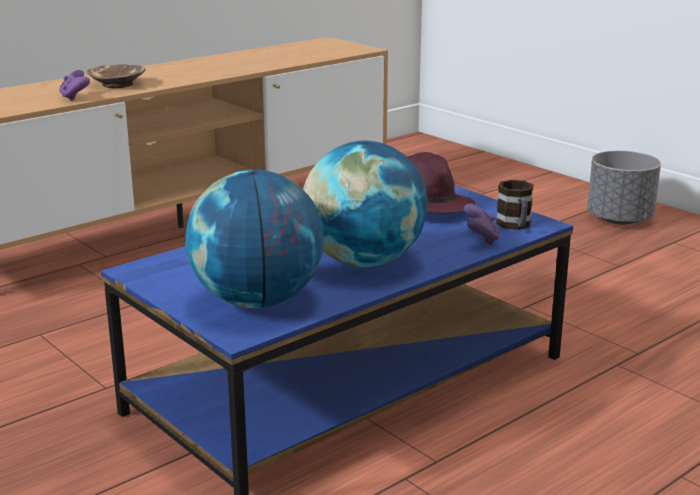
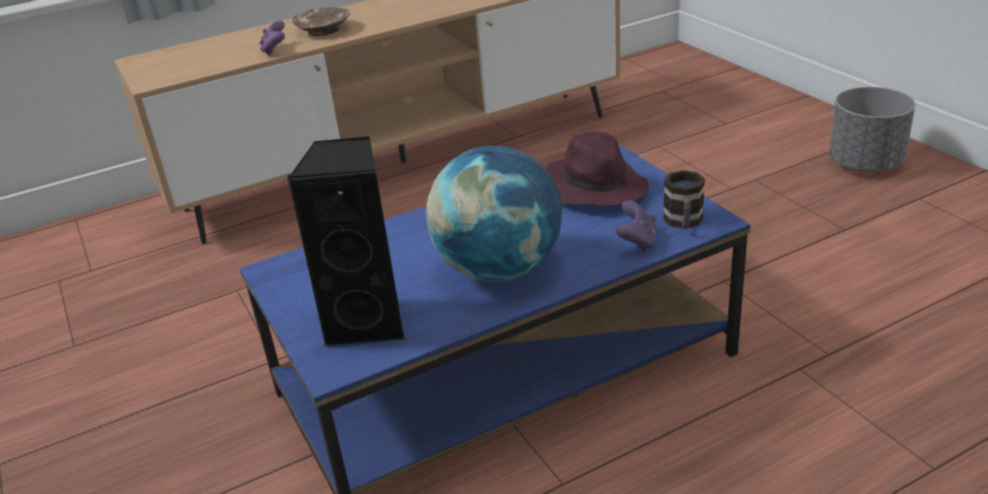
camera: 15 degrees right, 10 degrees up
(257, 301) = (369, 322): globe -> black speaker

